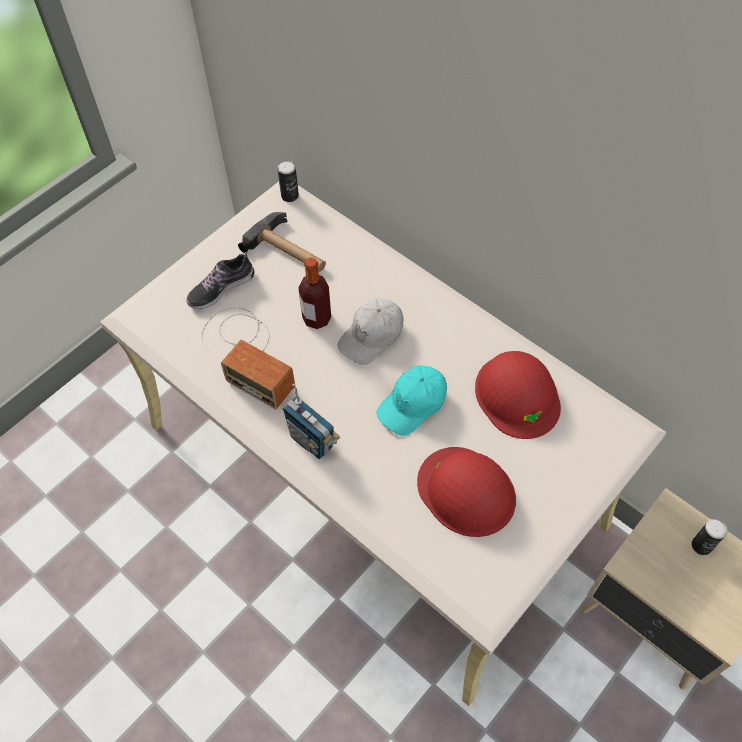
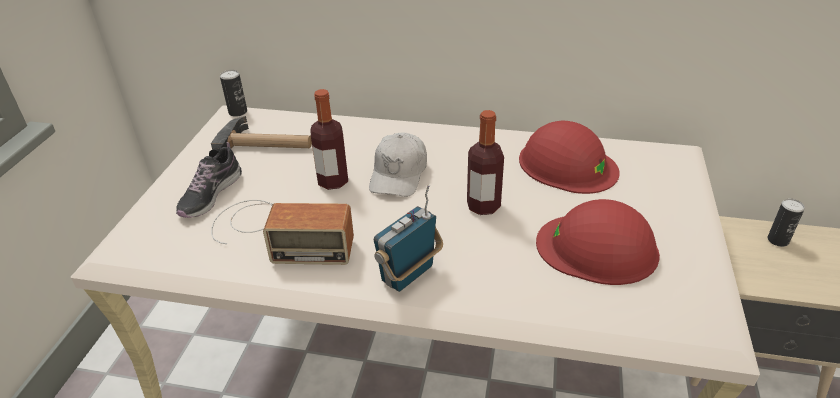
camera: 30 degrees left, 20 degrees down
(312, 441) = (408, 275): radio -> radio turned 120 degrees clockwise
(413, 404) = (483, 206): turquoise cap -> bottle

